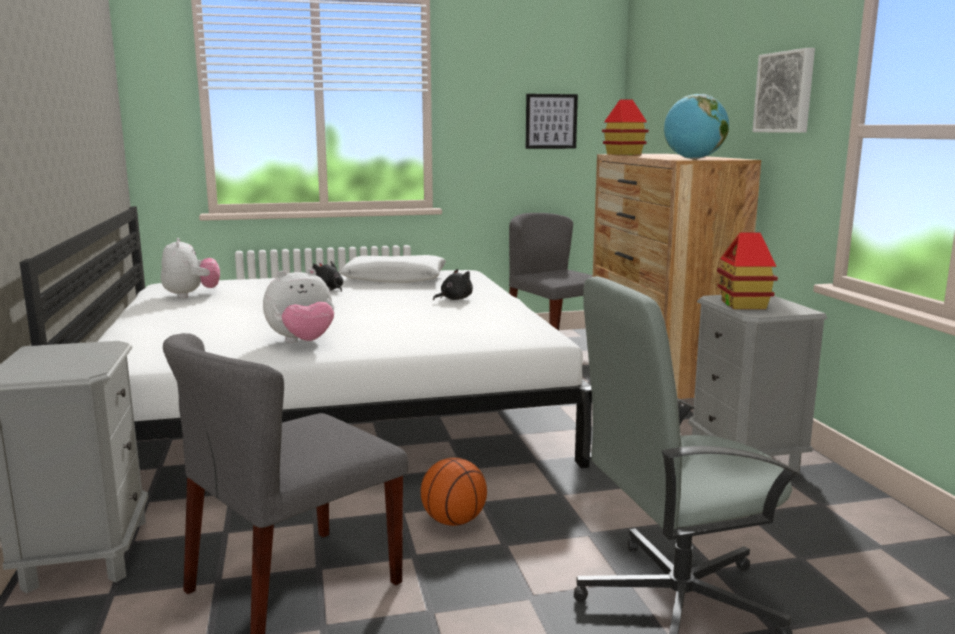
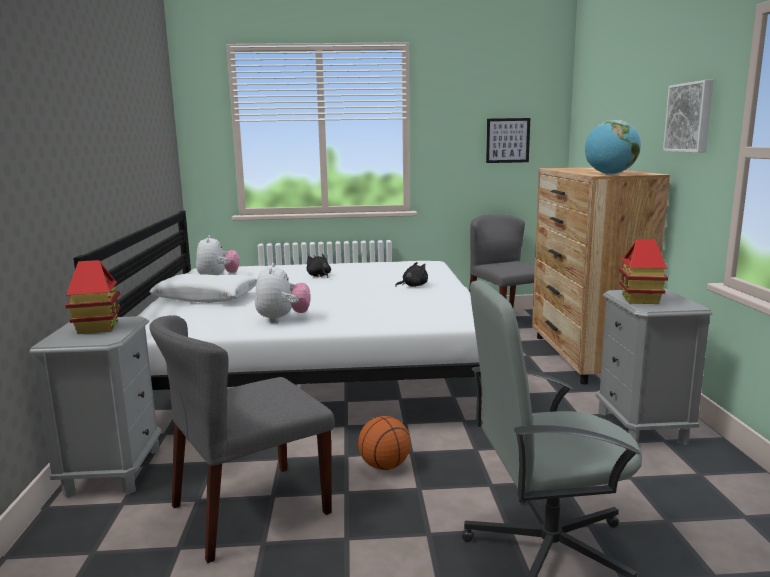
camera: 10 degrees right, 0 degrees up
(302, 342) = (283, 319): plush toy -> plush toy turned 75 degrees counterclockwise
(395, 279) = (374, 267): white pillow -> white pillow (206, 297)
(623, 154) = (560, 168): toy house -> toy house (97, 327)

